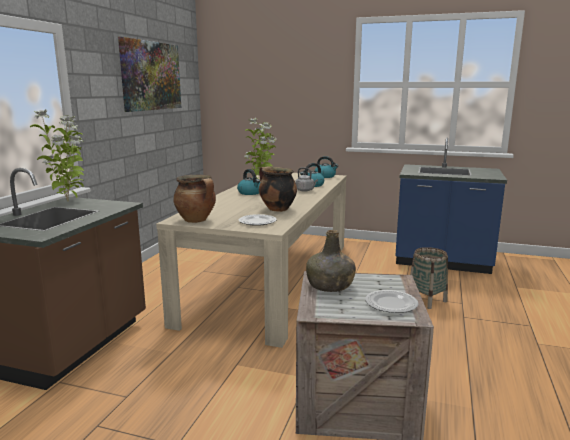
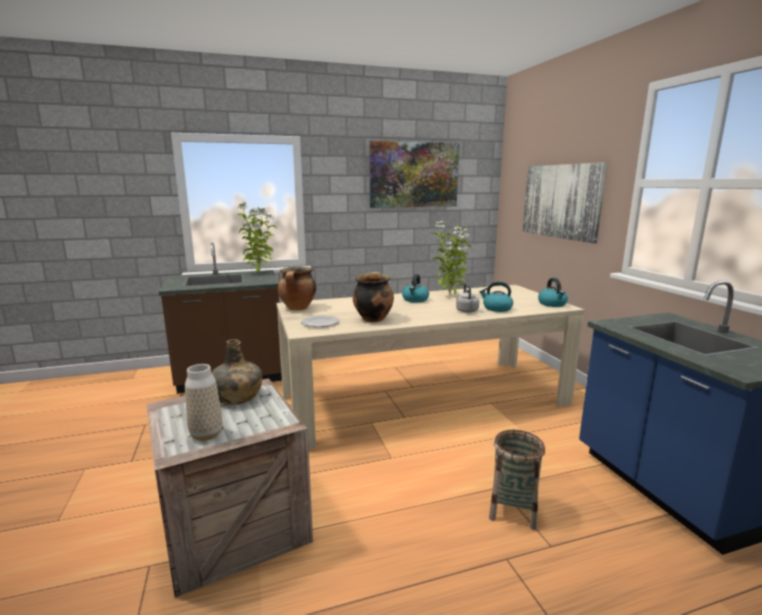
camera: 55 degrees right, 0 degrees up
(283, 99) = (561, 201): none -> picture
(390, 304) = (206, 434): plate -> vase

